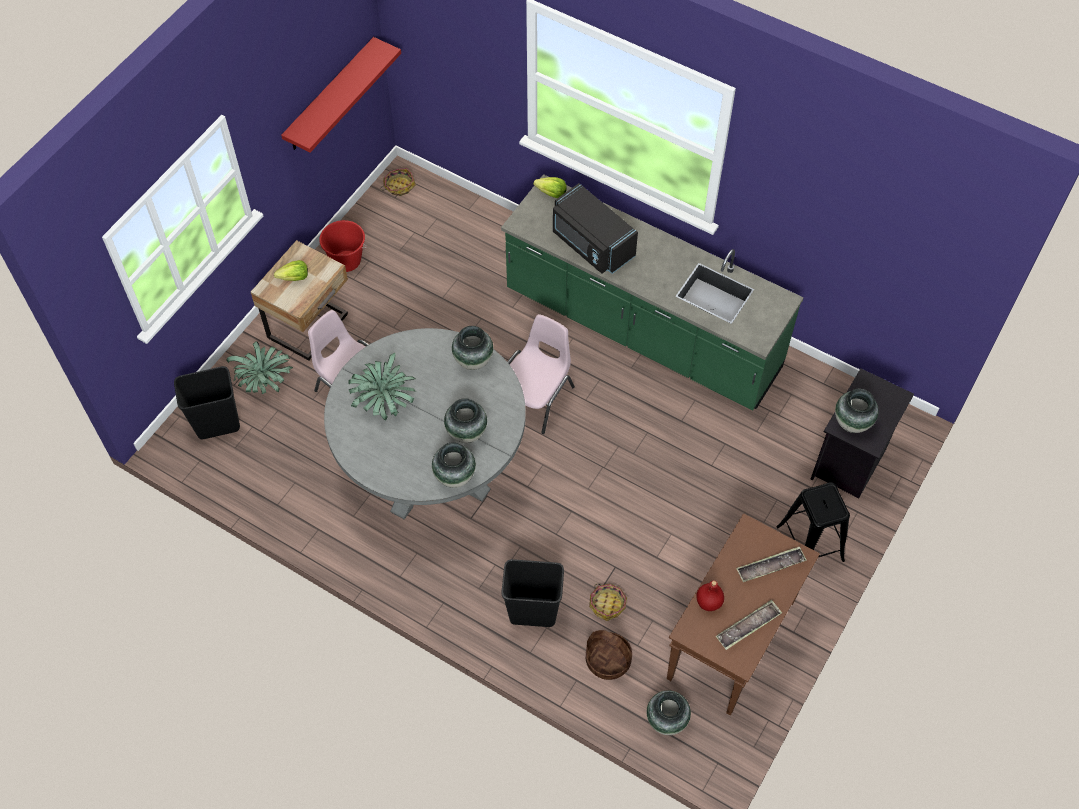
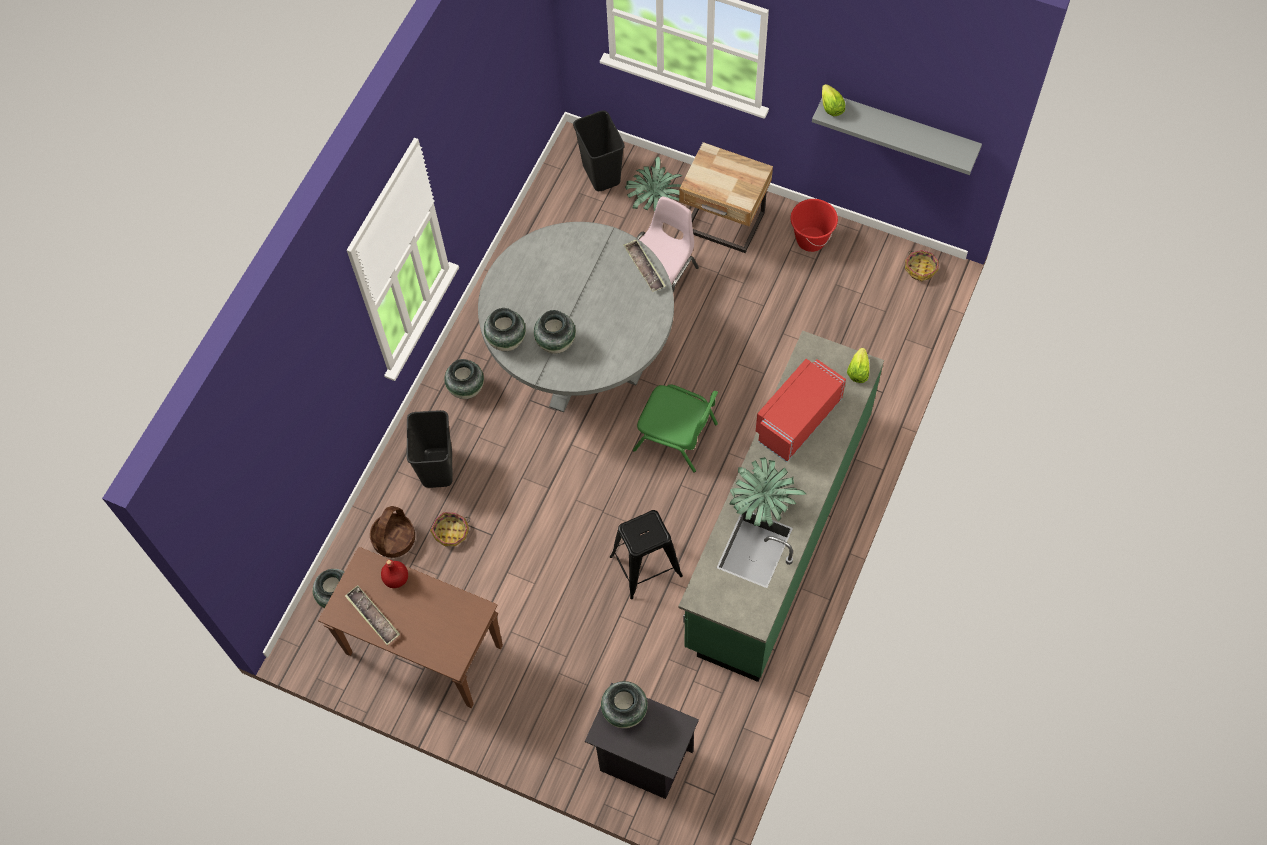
camera: 85 degrees right, 5 degrees up
(294, 278) = (726, 174): lettuce -> lettuce (831, 107)
(330, 96) = (900, 127): red shelf -> grey shelf
(384, 401) = (582, 269): potted plant -> potted plant (763, 503)
(473, 360) = (640, 335): vase -> vase (466, 388)
(535, 396) = (677, 437): pink chair -> green chair
(591, 244) = (796, 418): black microwave -> red microwave
(770, 566) = (439, 633): tray -> tray (644, 268)
(810, 543) = (539, 721): black stool -> black stool (646, 566)

